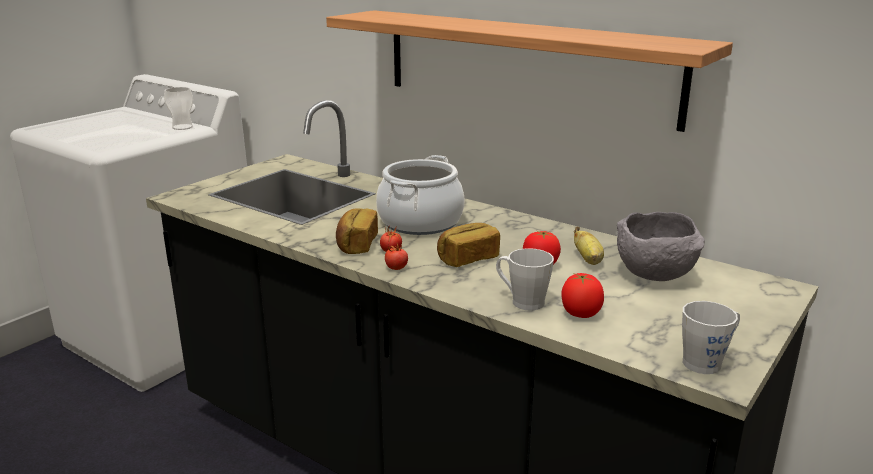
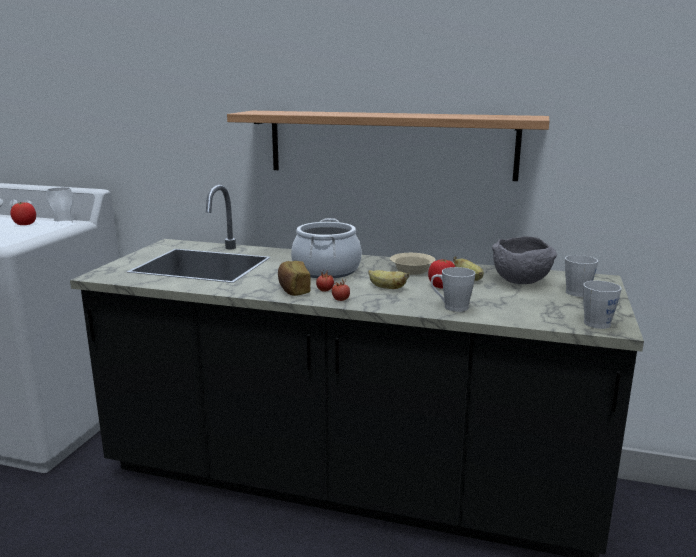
camera: 20 degrees left, 5 degrees down
(467, 258) = (386, 288): bread -> banana
(523, 237) = (411, 271): none -> beige bowl
(580, 313) = (496, 308): tomato -> tomato (25, 224)
(721, 303) = (575, 291): none -> grey mug

